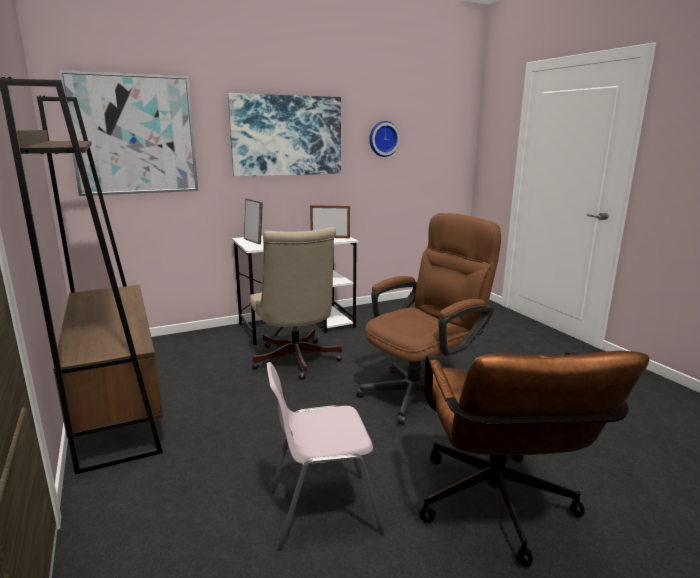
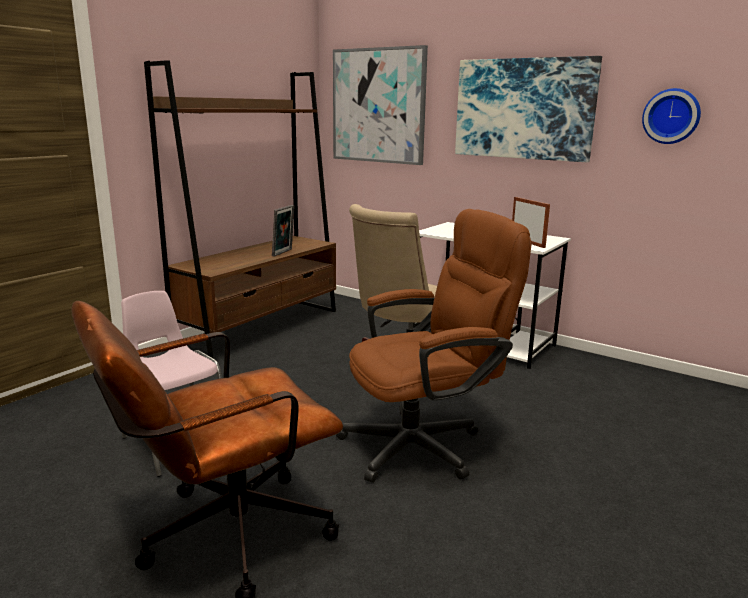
camera: 60 degrees right, 0 degrees up
(254, 241) = (450, 228): picture frame -> picture frame (284, 253)
(422, 392) = (425, 444): brown office chair -> brown office chair turned 45 degrees counterclockwise

